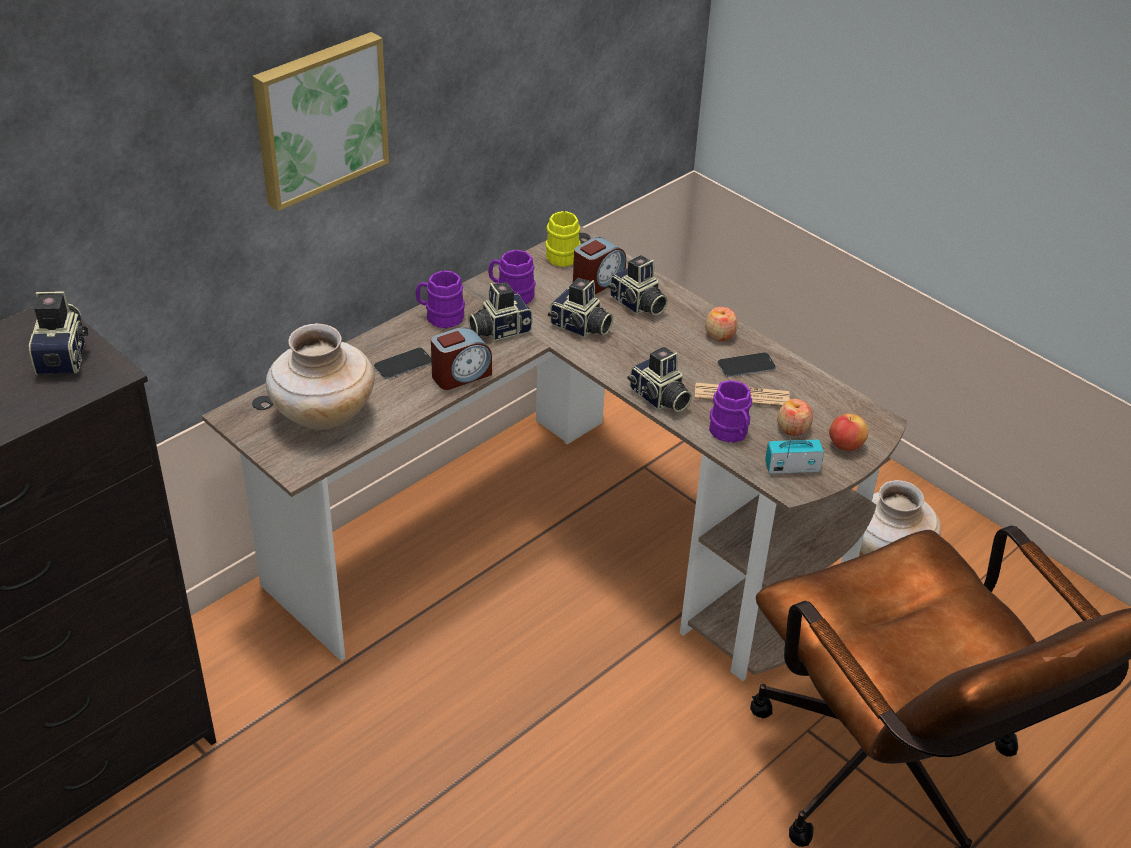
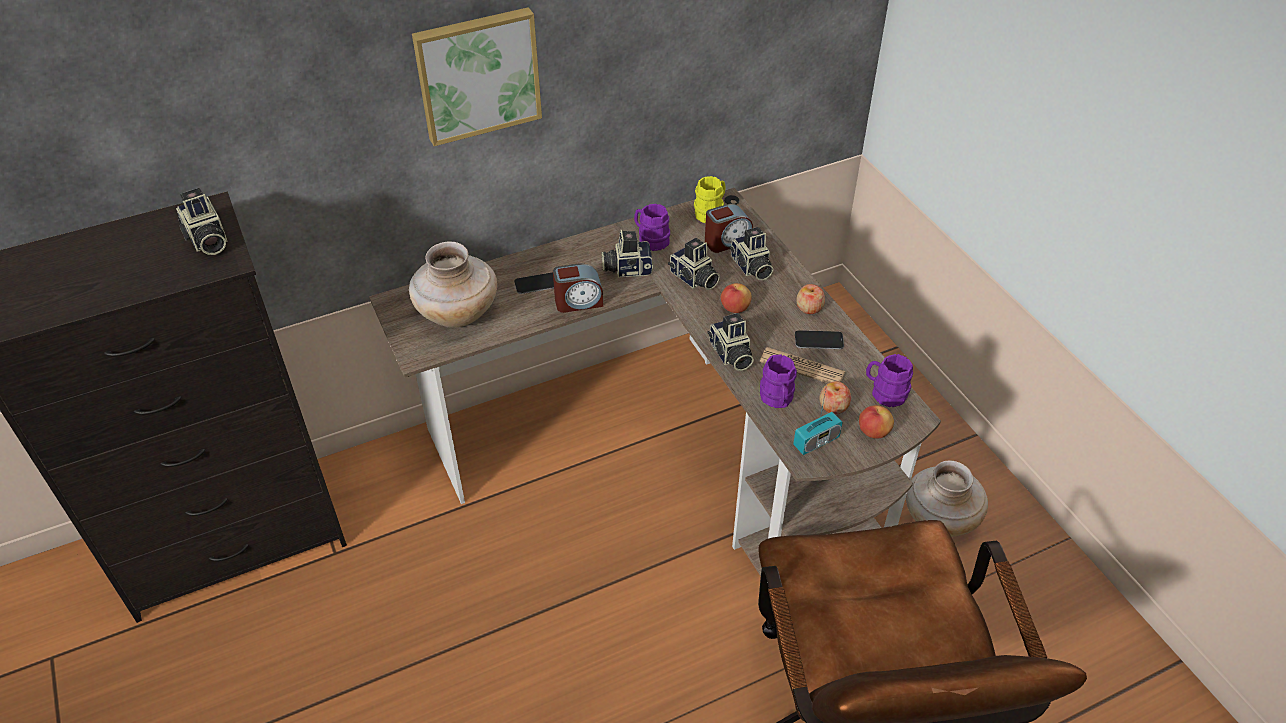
camera: 20 degrees right, 5 degrees up
(65, 354) = (207, 240): camera -> camera turned 135 degrees clockwise
(440, 317) = (585, 248): purple mug -> purple mug (884, 393)
(640, 350) = (735, 308): none -> apple
(792, 467) = (816, 441): radio -> radio turned 135 degrees clockwise

